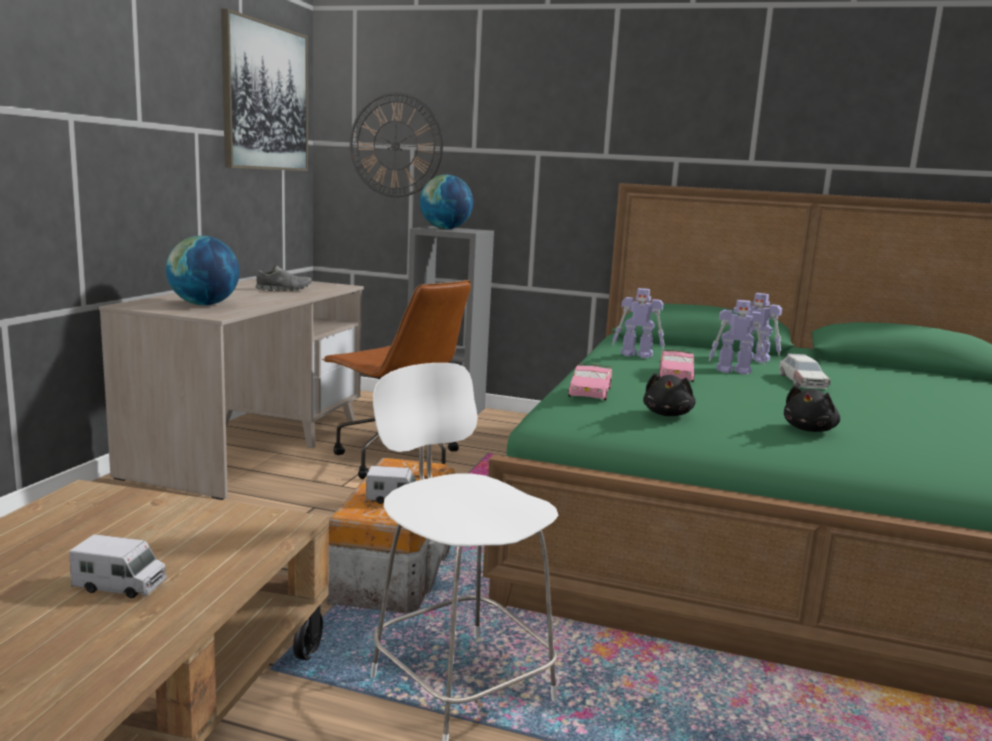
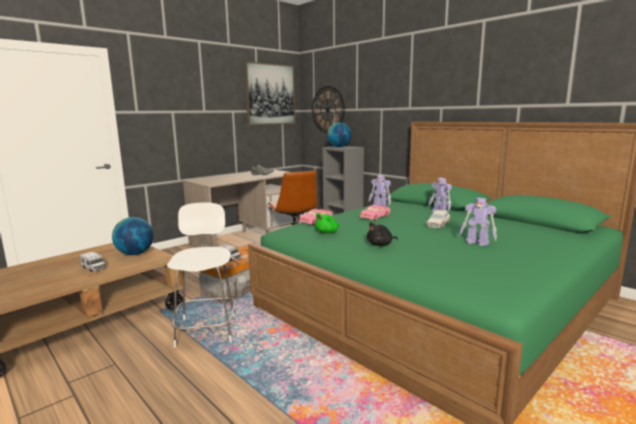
camera: 30 degrees right, 0 degrees up
(204, 304) = (217, 180): globe -> globe (135, 254)
(667, 414) = (327, 232): black plush toy -> green plush toy
(734, 371) = (412, 217): toy robot -> toy robot (477, 243)

